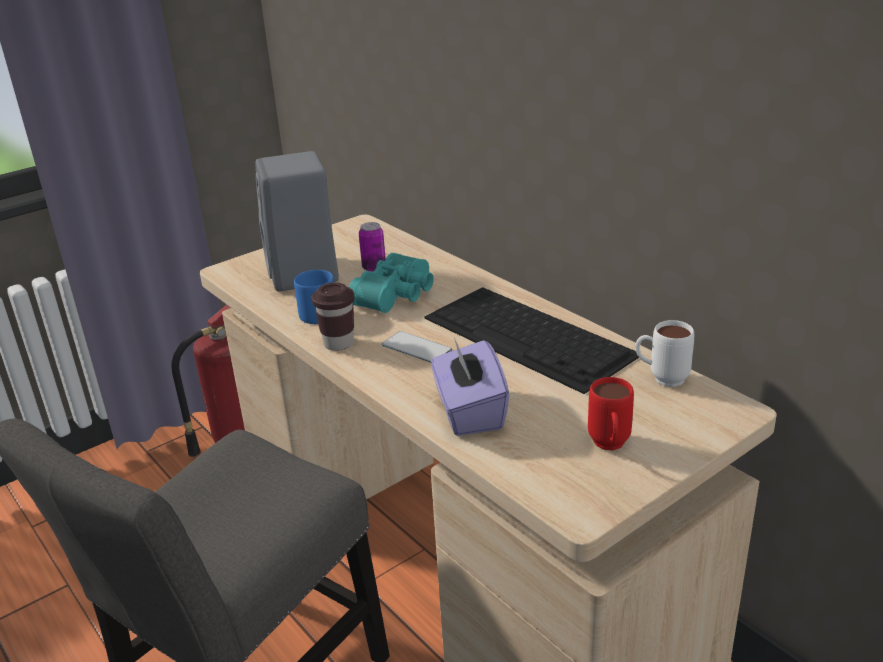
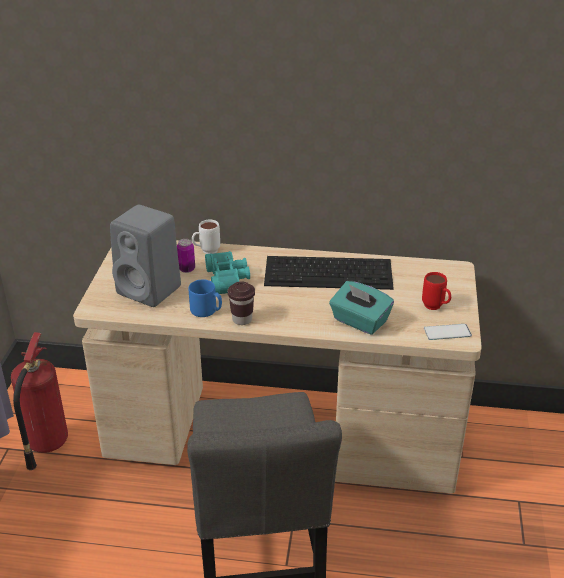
camera: 45 degrees left, 5 degrees up
(416, 348) = (285, 303): phone -> phone (447, 332)
(469, 412) = (359, 321): purple tissue box -> turquoise tissue box
(661, 379) = (412, 267): white mug -> white mug (206, 252)

